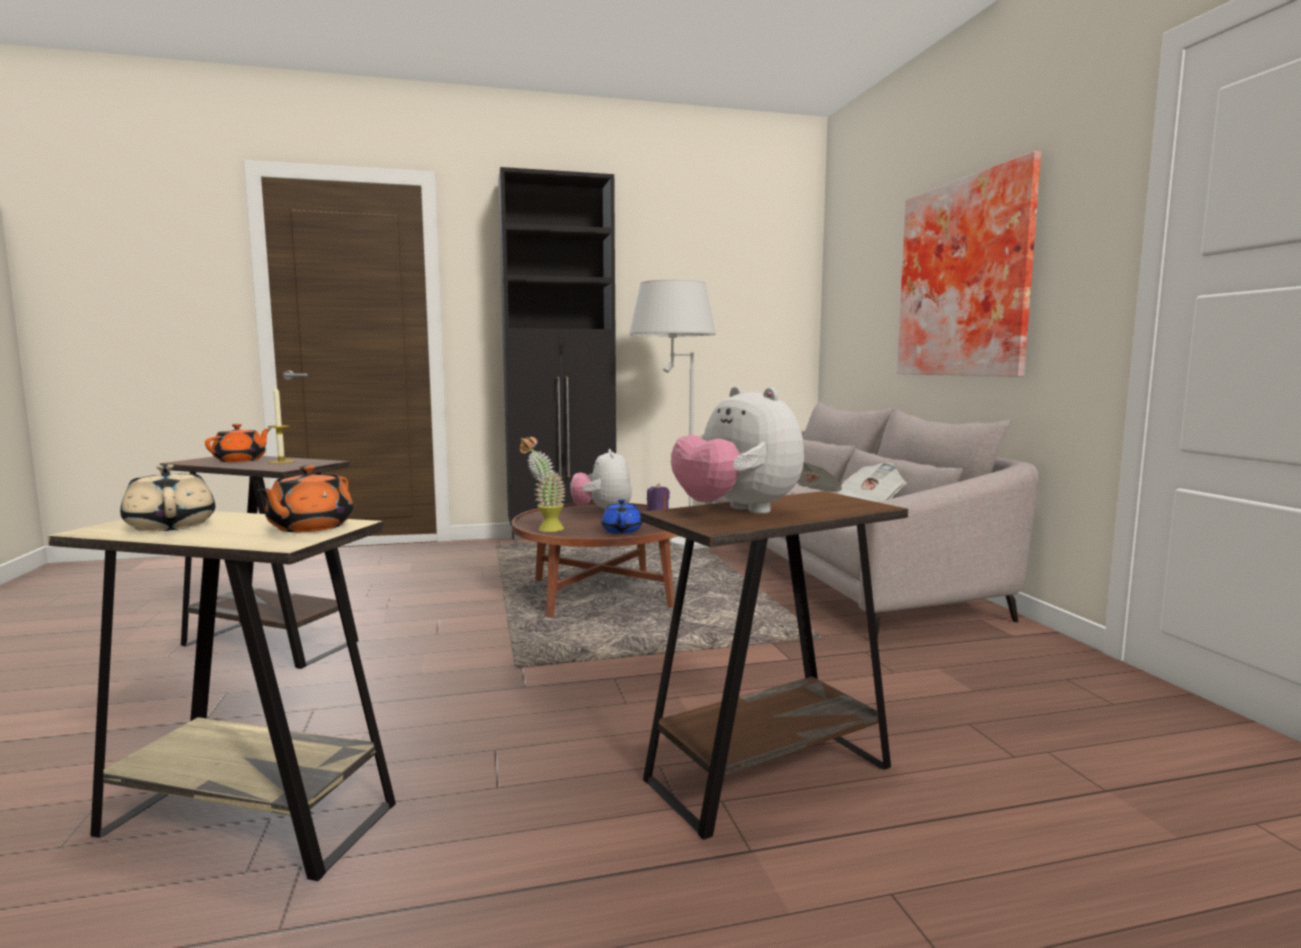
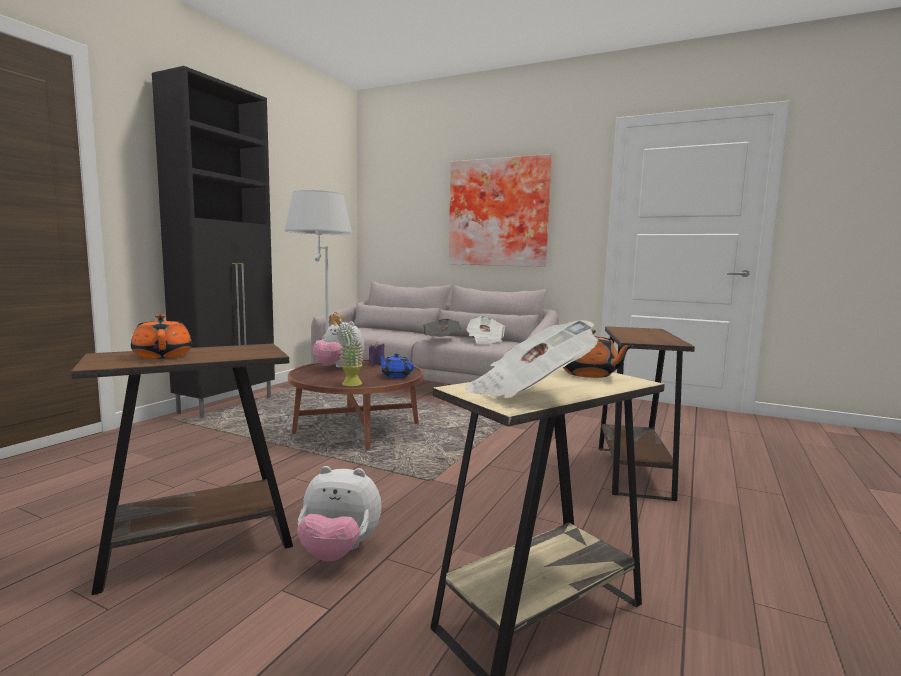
camera: 50 degrees left, 0 degrees up
(171, 525) = (528, 391): beige teapot -> newspaper
(281, 462) = (221, 351): candle -> none
(736, 511) = (643, 337): plush toy -> plush toy (338, 552)

